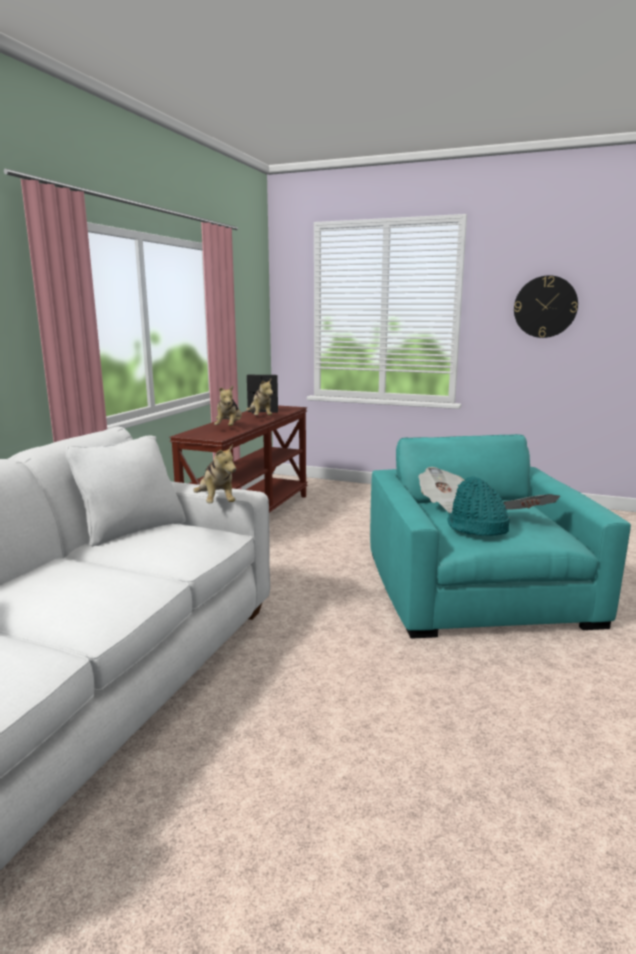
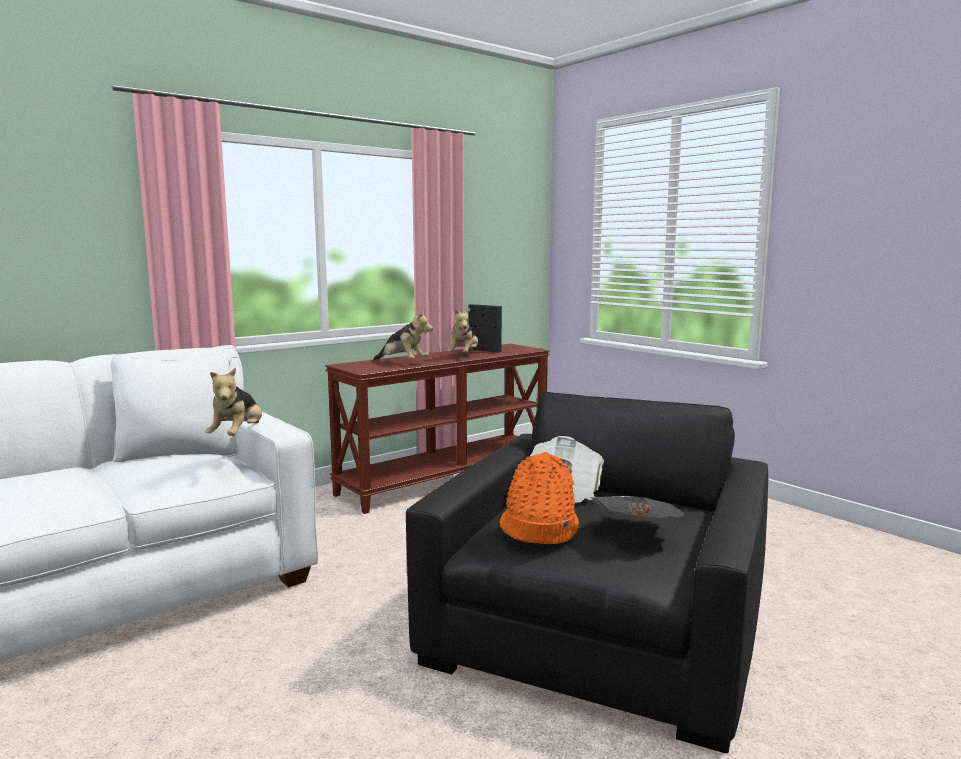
camera: 30 degrees right, 5 degrees down
(229, 428) = (403, 362): plush toy -> plush toy turned 90 degrees counterclockwise
(476, 528) = (538, 529): turquoise hat -> orange hat
(476, 587) = (599, 627): turquoise armchair -> black armchair
(545, 307) = (894, 217): wall clock -> none

